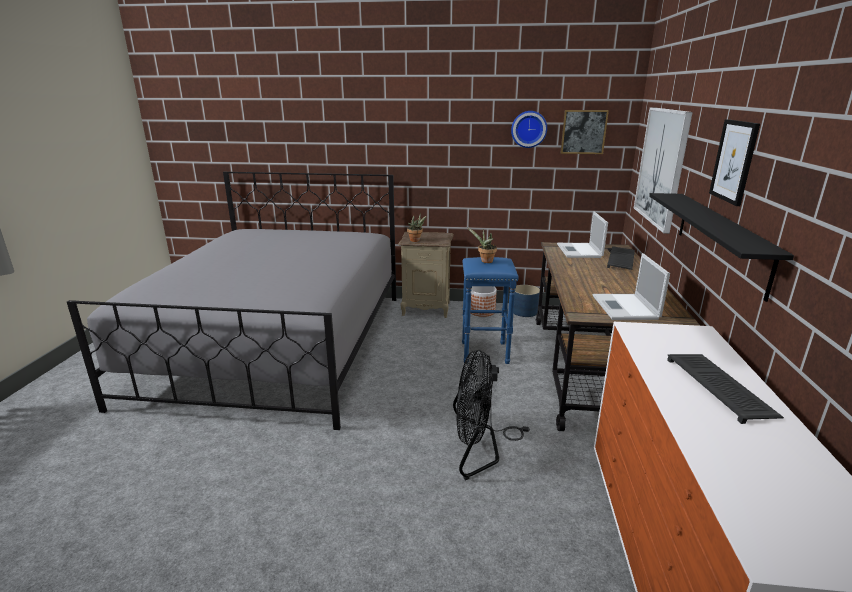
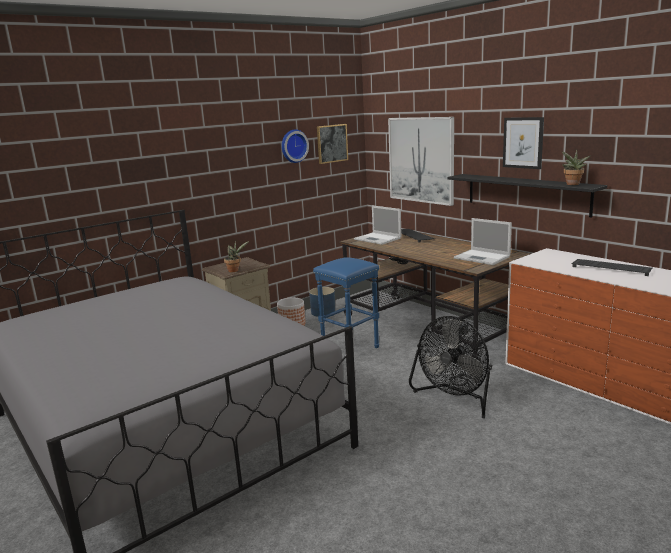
camera: 45 degrees left, 5 degrees down
(485, 261) = (345, 262): potted plant -> potted plant (572, 184)

